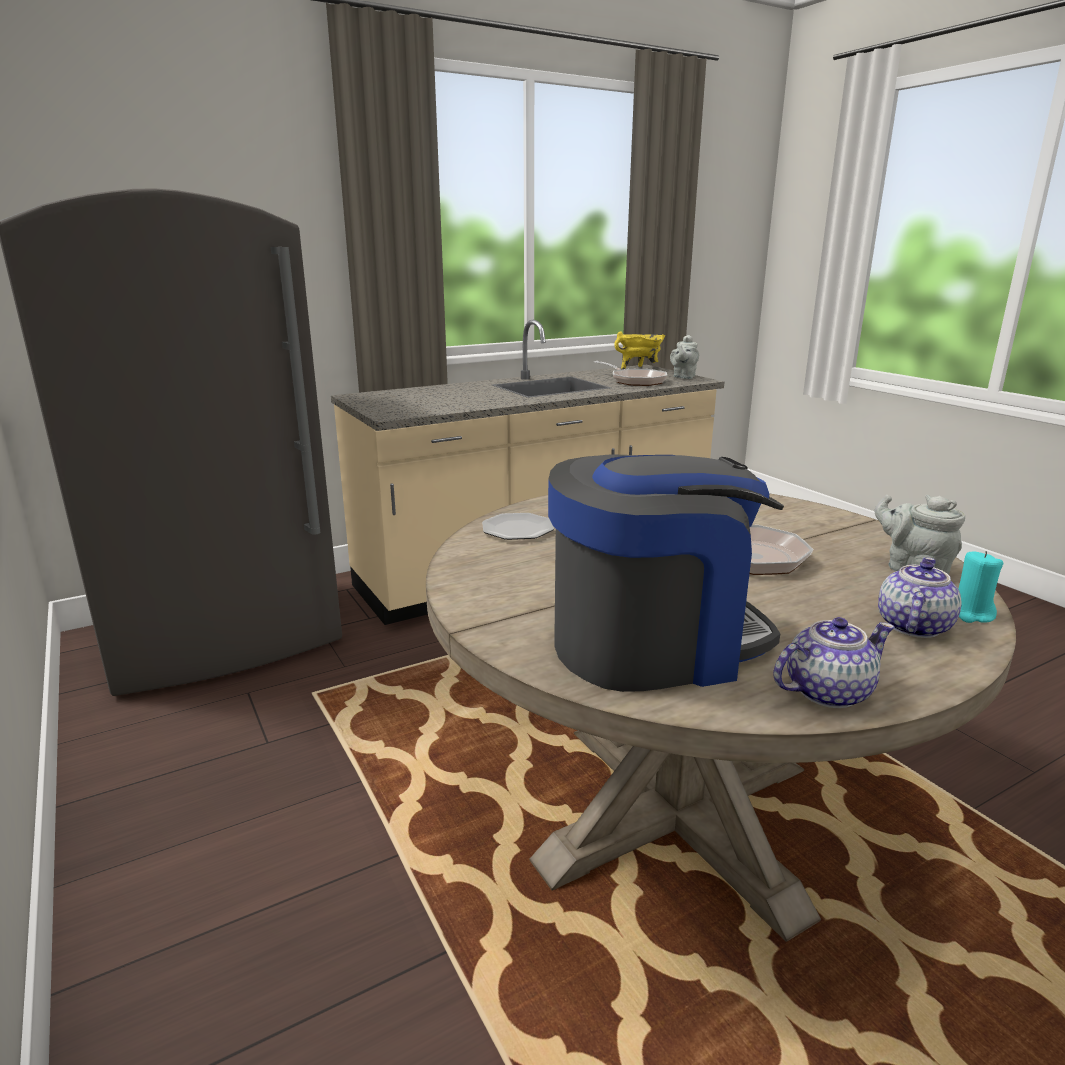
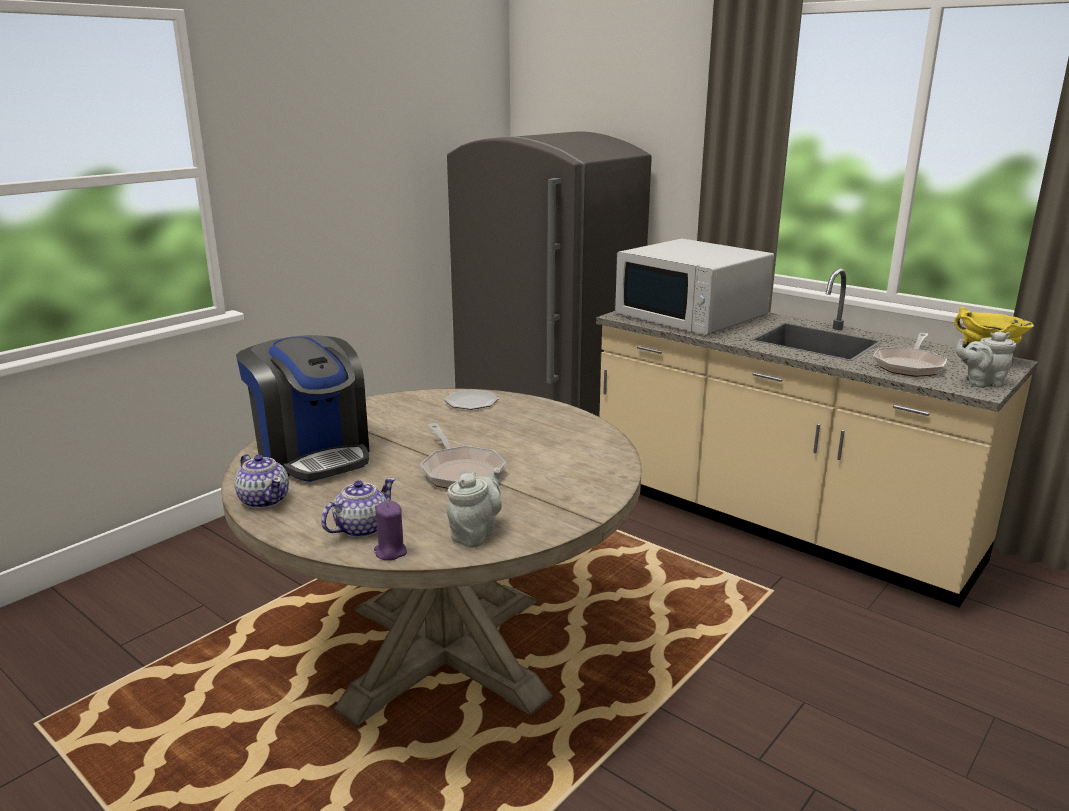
camera: 70 degrees right, 0 degrees up
(429, 399) = (691, 316): none -> white microwave
(912, 626) = (361, 528): teapot -> teapot turned 60 degrees counterclockwise
(970, 614) = (390, 552): turquoise candle -> purple candle

